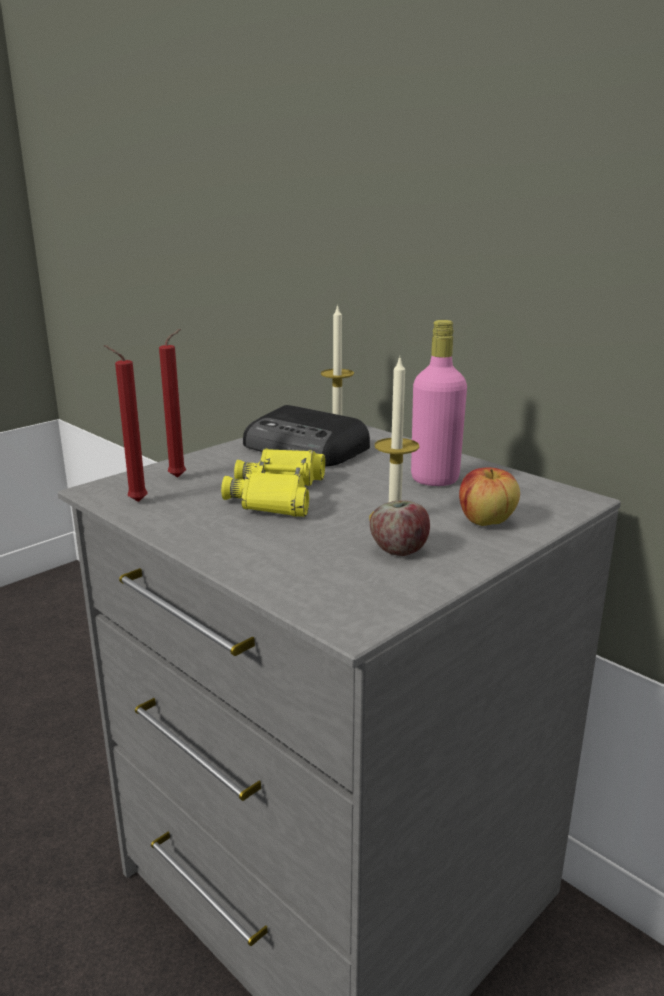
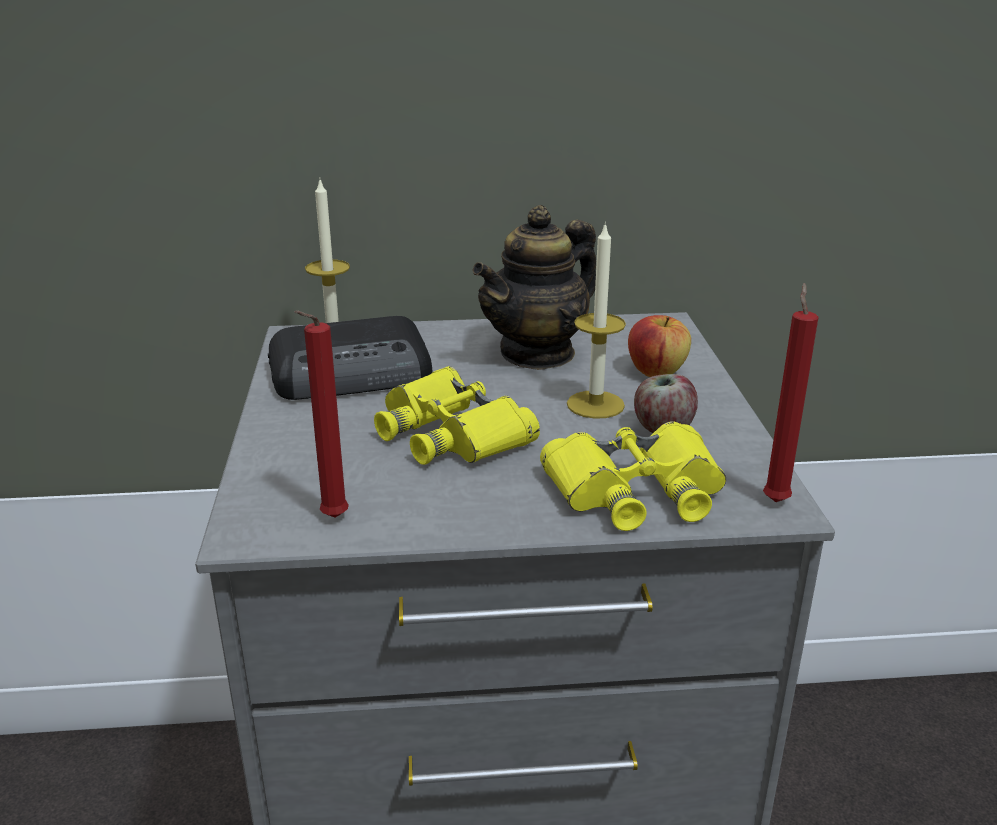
camera: 50 degrees left, 5 degrees up
(180, 477) = (304, 467): red candle -> red candle (775, 499)
(294, 568) = (636, 490): none -> yellow binoculars
(434, 479) = (538, 353): pink bottle -> teapot

